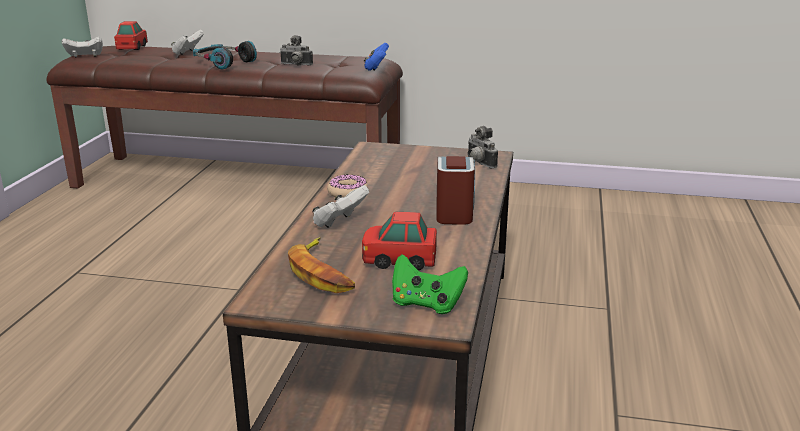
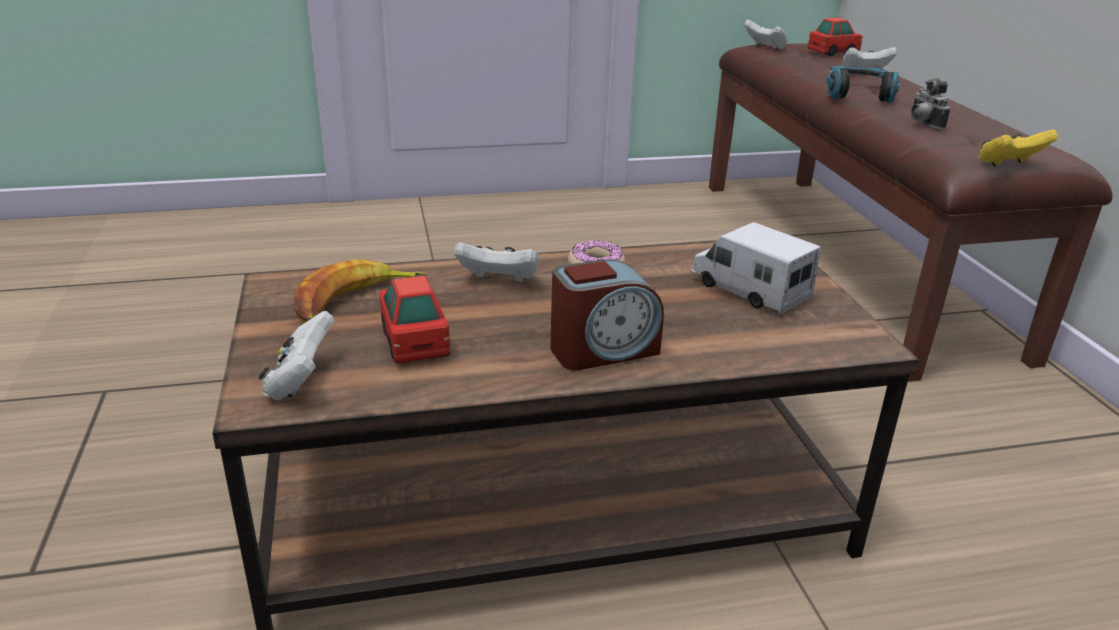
camera: 65 degrees right, 5 degrees up
(376, 68) = (1009, 165): blue game controller -> yellow game controller
(416, 164) = (749, 290): none -> toy truck
(426, 304) = (301, 382): green game controller -> white game controller
(478, 163) = (816, 336): camera -> none

